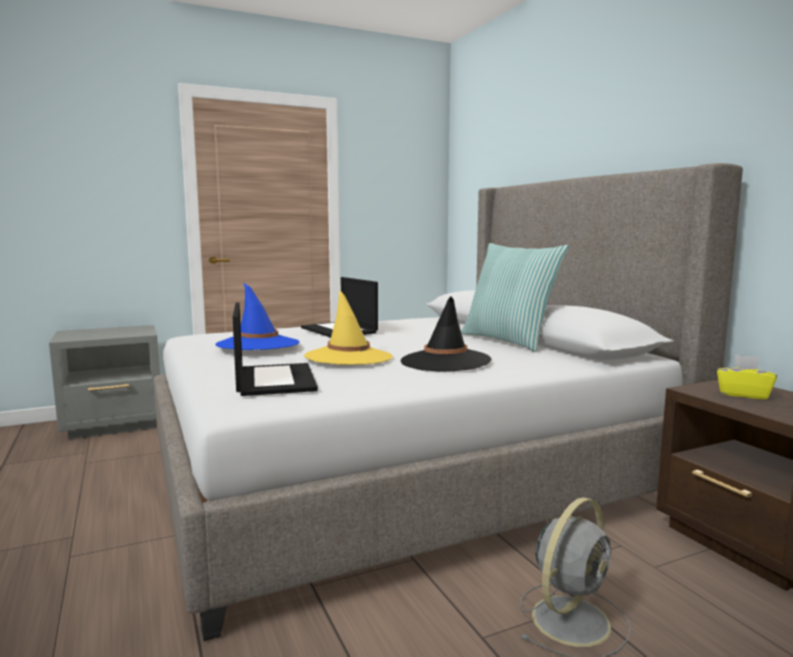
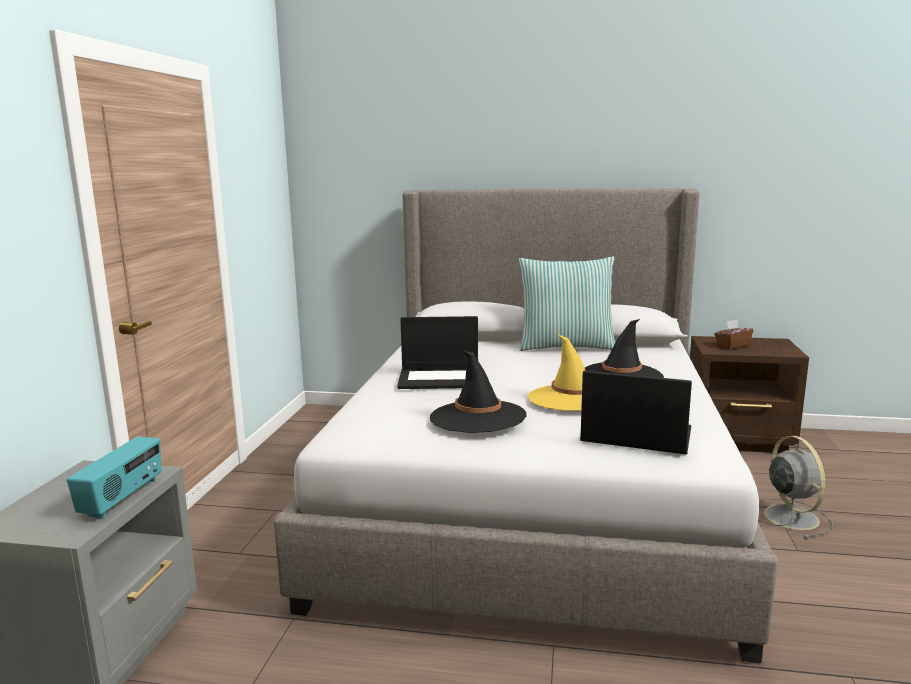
camera: 55 degrees left, 5 degrees up
(108, 336) = (123, 498): none -> radio
(258, 344) = (477, 417): blue hat -> black hat
(743, 394) = (732, 346): yellow tissue box -> brown tissue box

